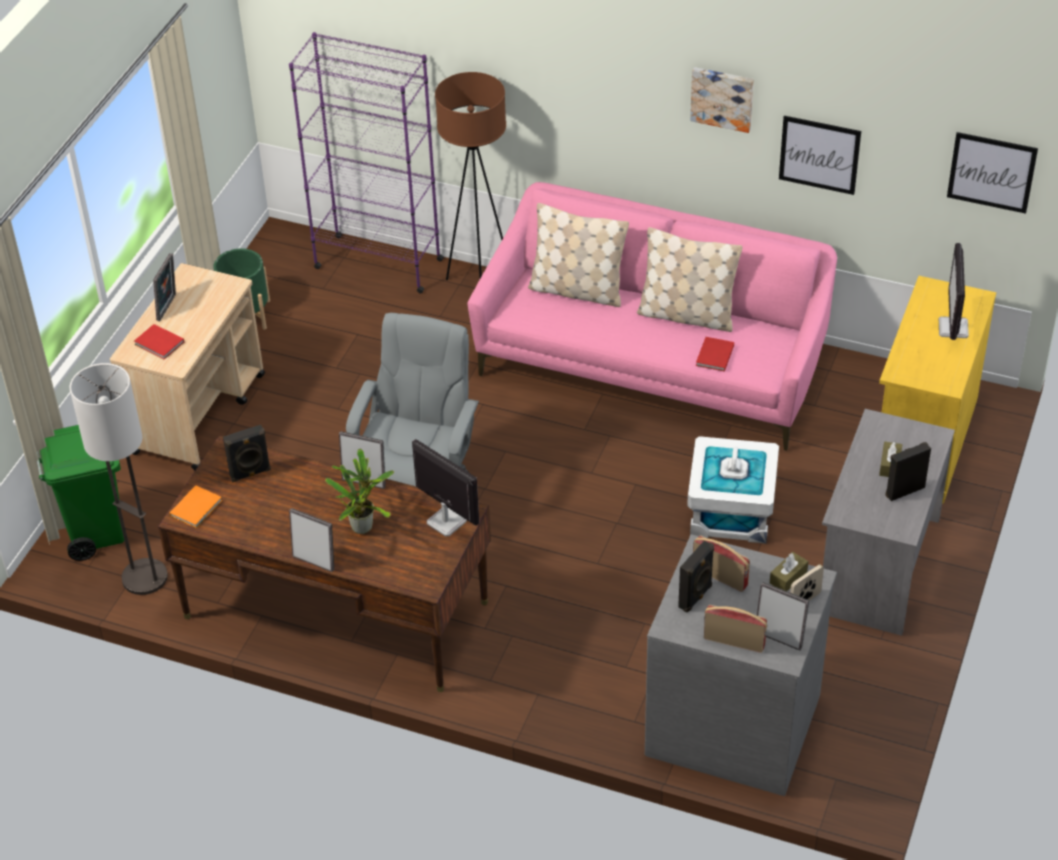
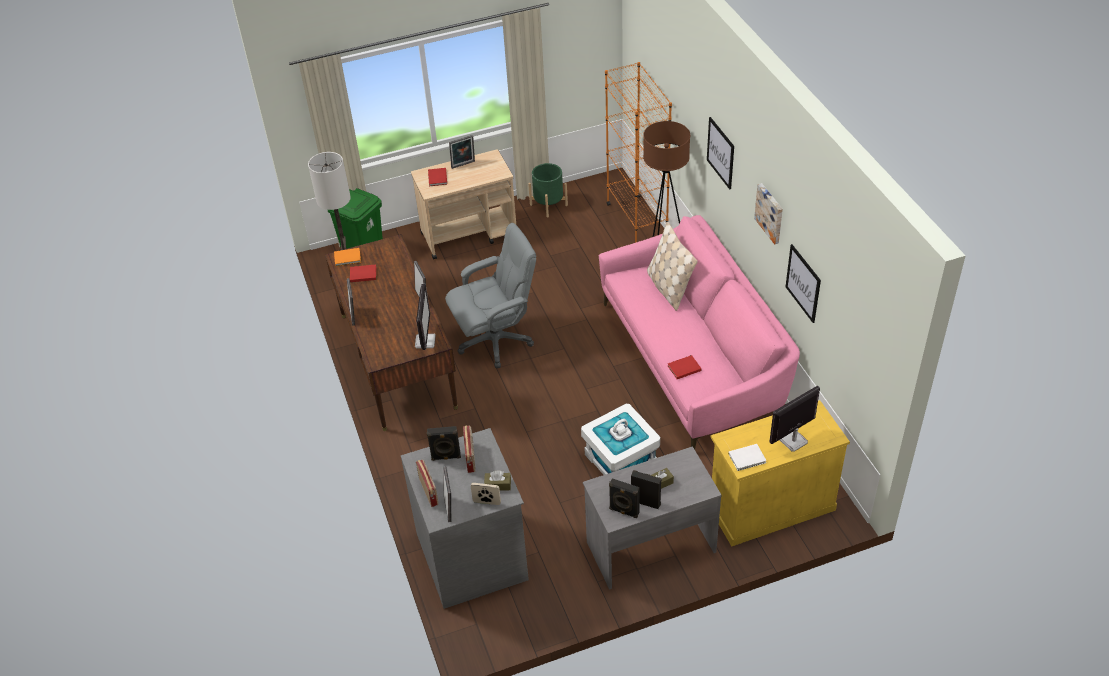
camera: 50 degrees right, 0 degrees up
(247, 511) = (362, 274): none -> red book
(250, 474) = (387, 259): black speaker -> black speaker (624, 511)
(363, 525) = (393, 315): potted plant -> none
(378, 263) = (637, 221): purple bookcase -> orange bookcase
(687, 315) = (702, 339): beige pillow -> none
(942, 374) = (748, 458): none -> white book
(991, 172) = (871, 356): picture -> picture (720, 153)

